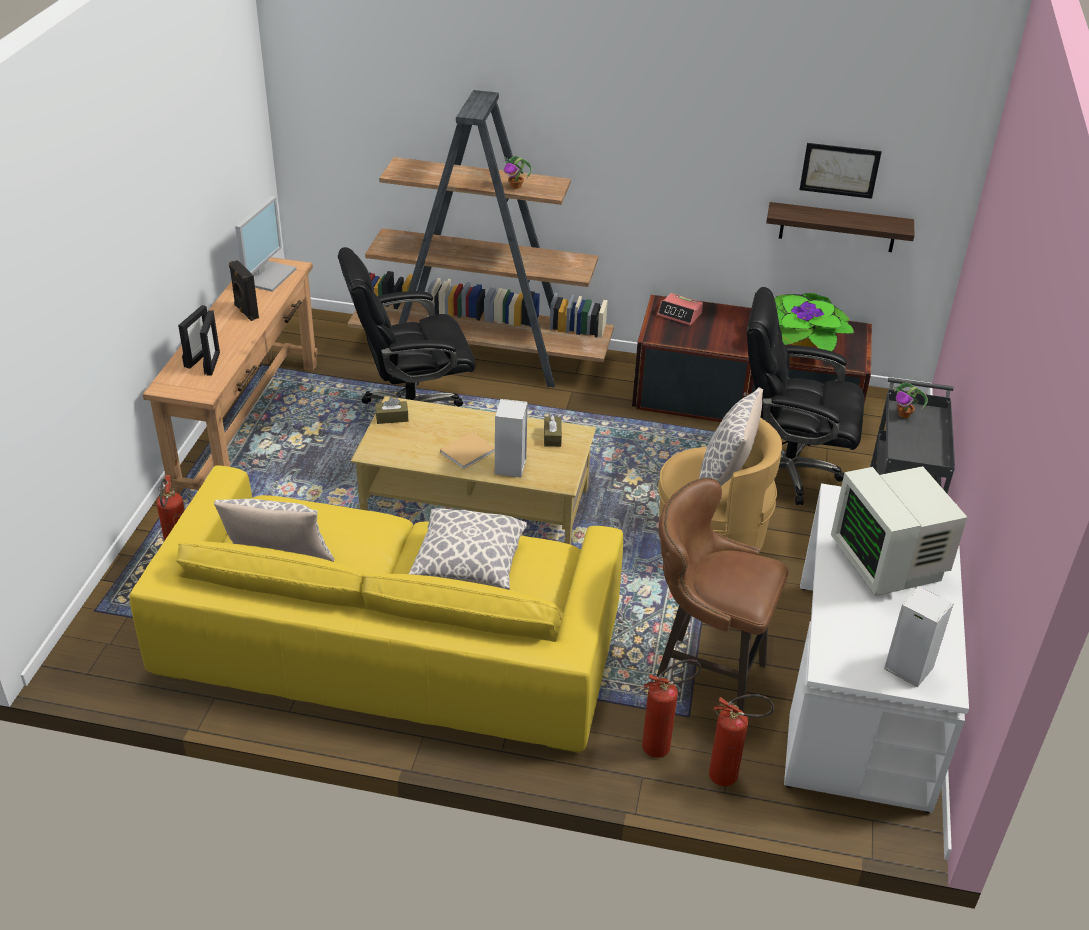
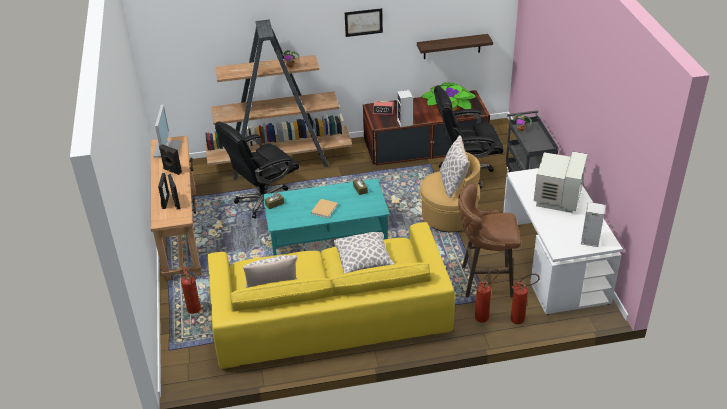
camera: 20 degrees left, 0 degrees up
(474, 503) = (326, 236): beige coffee table -> turquoise coffee table
(511, 467) = (350, 210): speaker -> speaker (405, 123)
(839, 170) = (448, 18): picture -> picture (363, 22)
(889, 563) = (556, 198): monitor -> monitor turned 120 degrees counterclockwise

